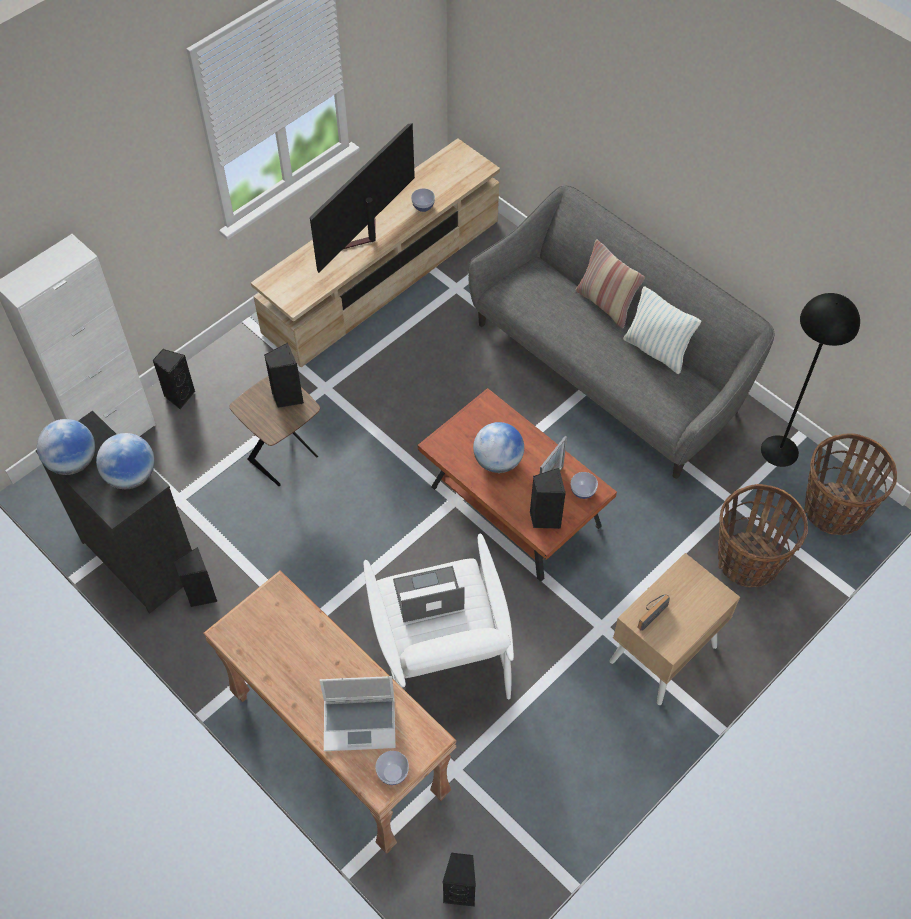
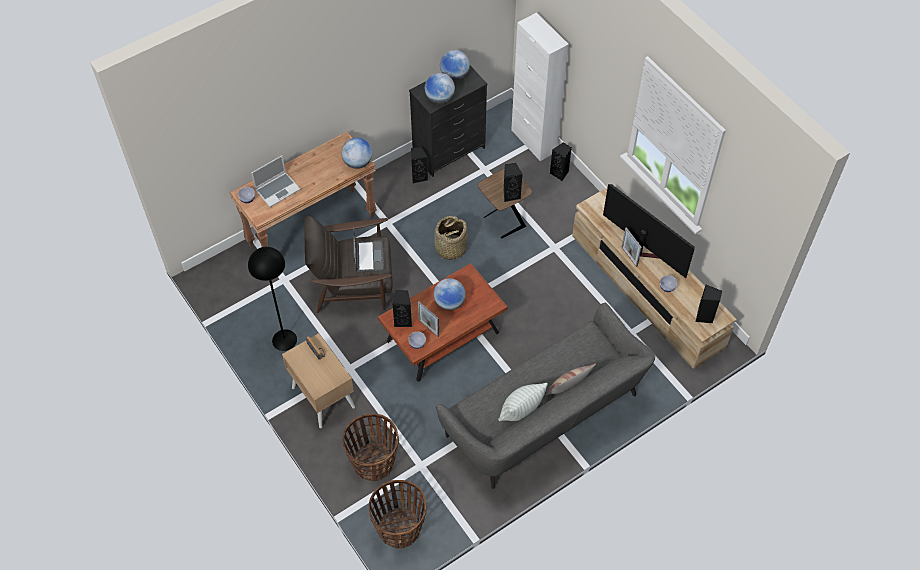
camera: 100 degrees right, 0 degrees up
(279, 598) = (357, 163): none -> globe
(346, 523) = (450, 248): none -> basket
(360, 723) = (277, 189): laptop -> laptop turned 135 degrees counterclockwise
(378, 249) = (629, 256): none -> picture frame
(441, 653) = (353, 283): white armchair -> brown armchair
(460, 890) = (220, 273): black speaker -> black speaker (704, 316)
(780, 451) = (454, 507): black floor lamp -> black floor lamp (284, 340)

